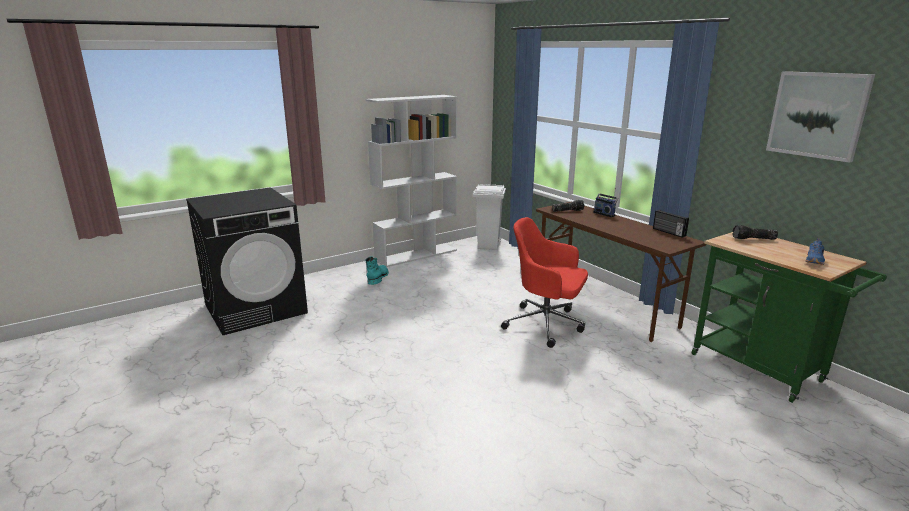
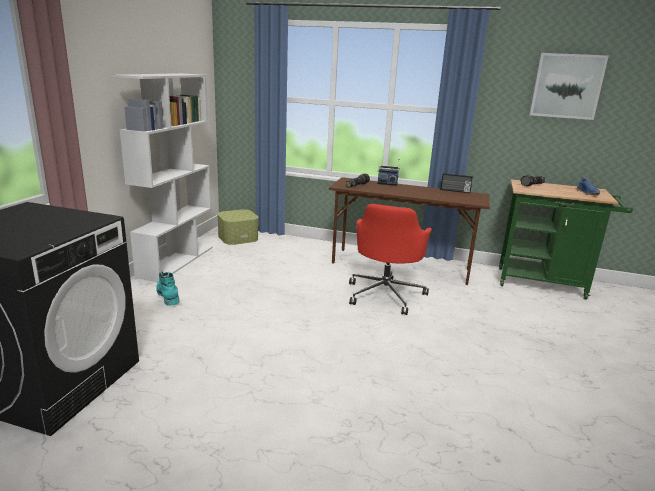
camera: 40 degrees left, 0 degrees up
(488, 246) = (238, 237): white trash can -> storage box
(546, 325) = (385, 294): red office chair -> red office chair turned 60 degrees counterclockwise

